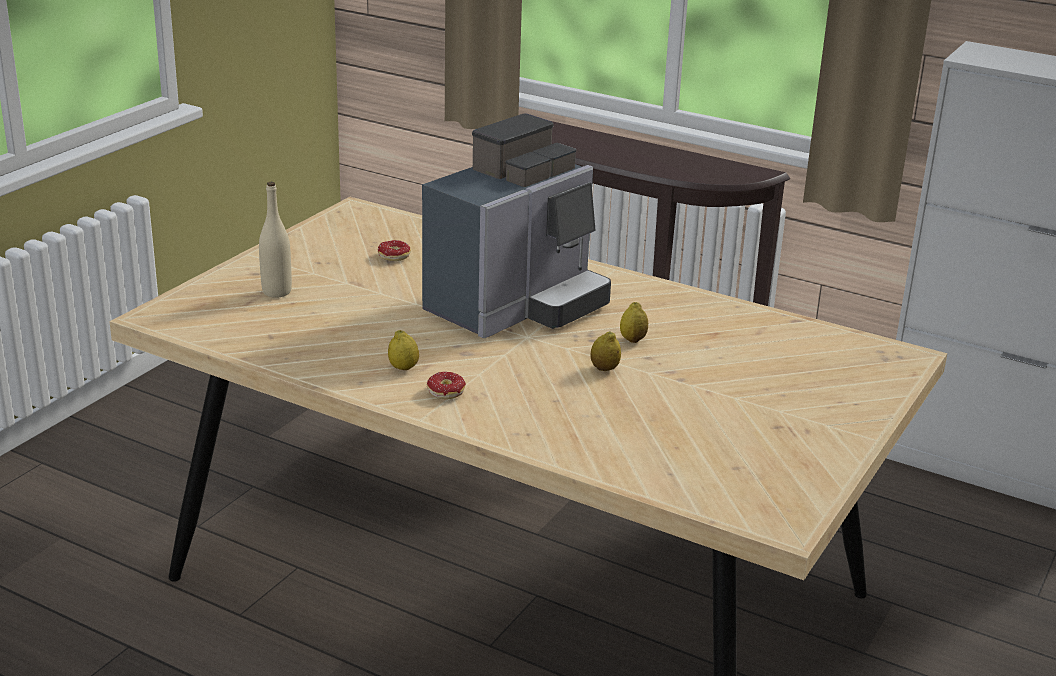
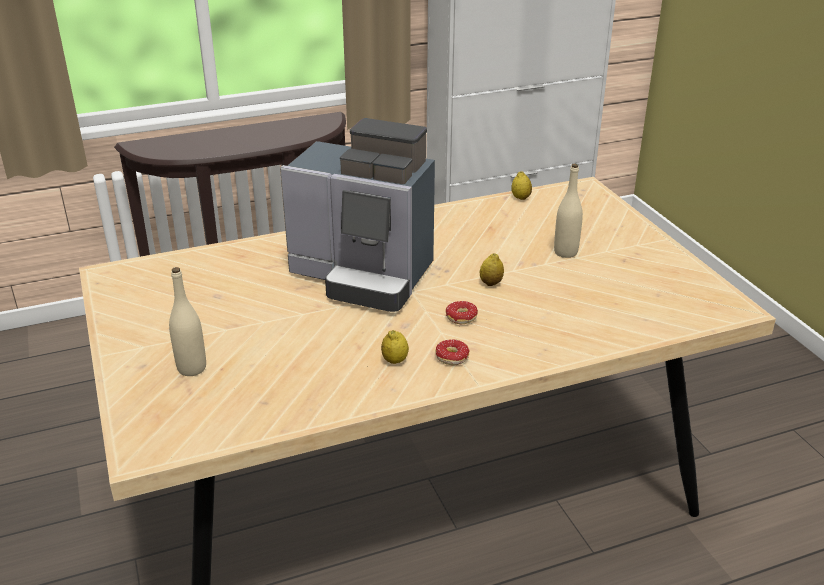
camera: 50 degrees left, 5 degrees up
(390, 258) = (215, 294): donut -> donut (463, 321)
(518, 306) = (364, 276): coffee machine -> coffee machine turned 120 degrees clockwise
(633, 339) = (464, 256): lemon -> lemon (521, 198)
(734, 388) = (565, 252): none -> beige bottle

